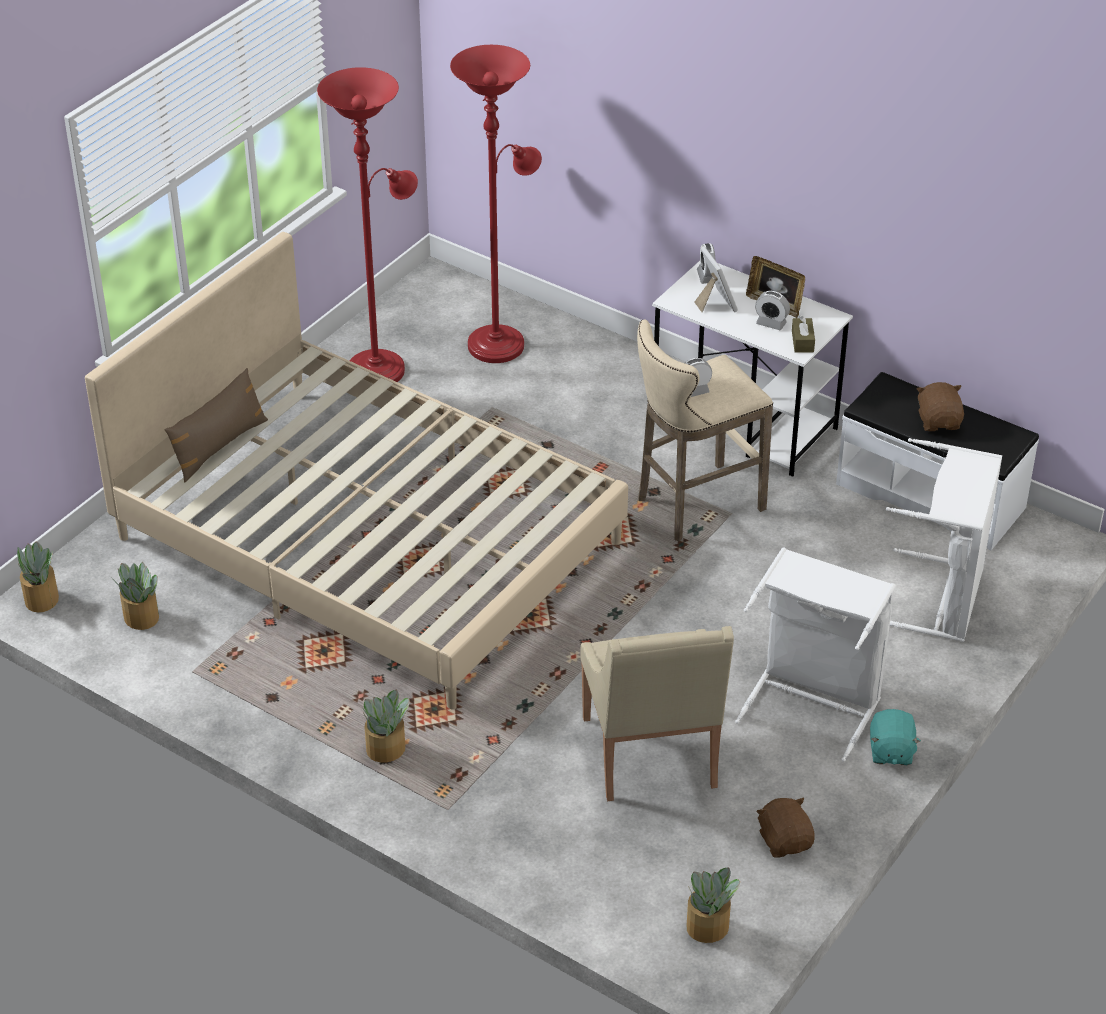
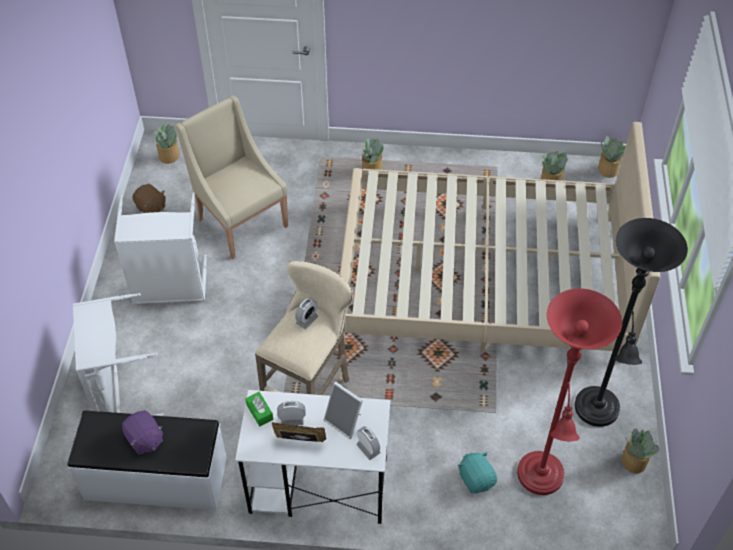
camera: 150 degrees right, 10 degrees up
(219, 446) = (589, 233): brown pillow -> none
(381, 367) = (597, 412): red floor lamp -> black floor lamp
(389, 319) = (634, 462): none -> potted plant
(802, 341) = (259, 412): brown tissue box -> green tissue box
(890, 751) = (115, 276): turquoise plush toy -> turquoise plush toy (476, 479)
(939, 421) = (144, 440): brown plush toy -> purple plush toy

